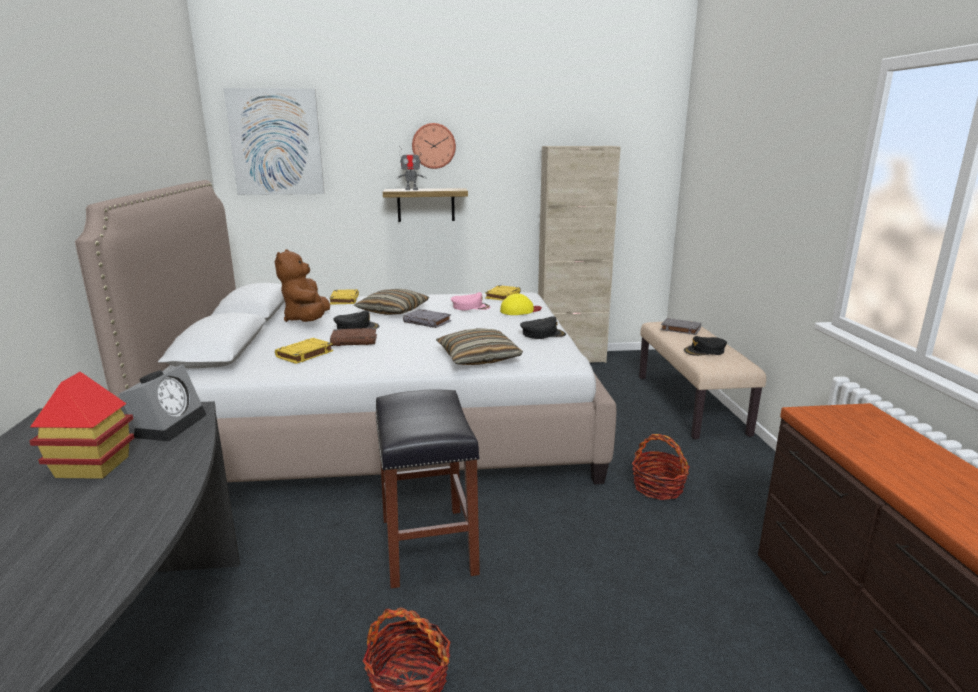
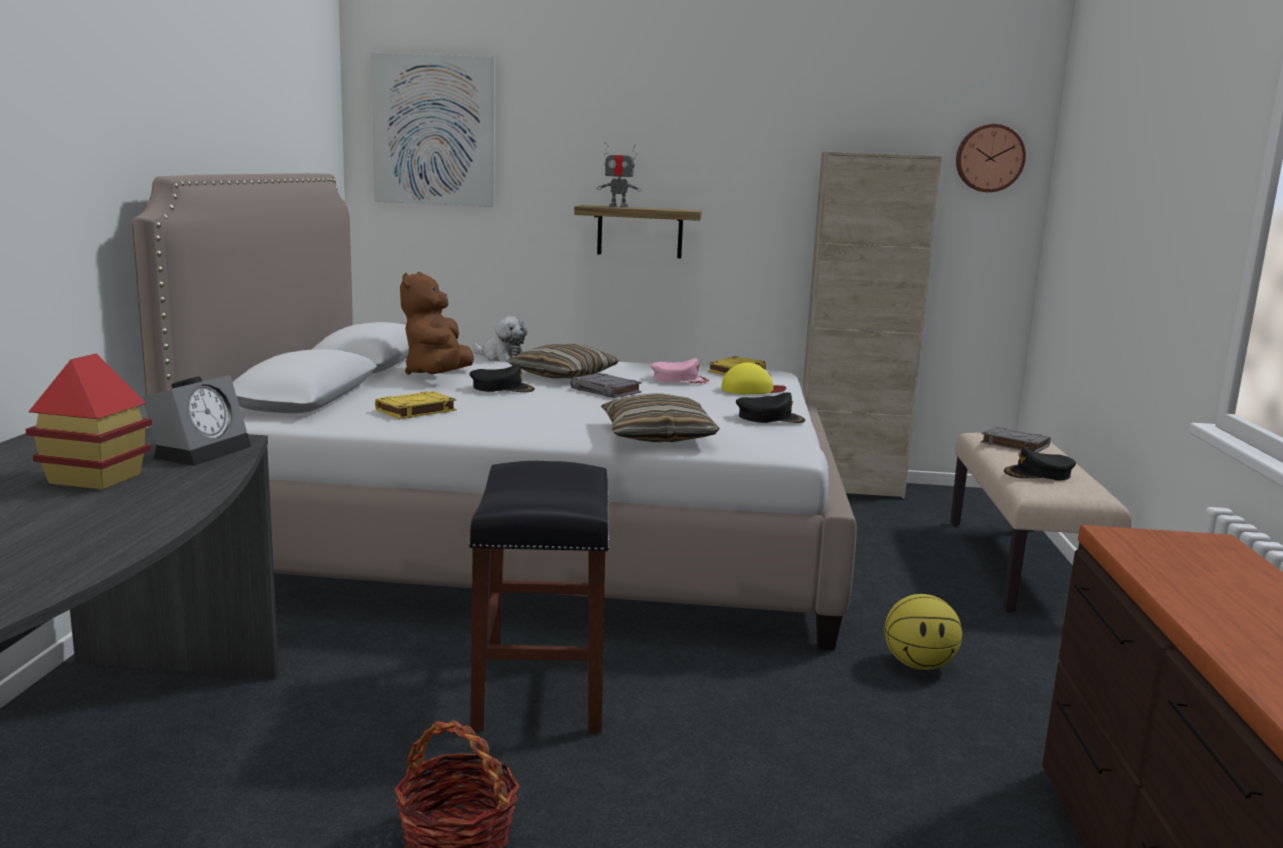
camera: 10 degrees right, 5 degrees down
(344, 299) = (501, 358): yellow book -> plush toy
(354, 340) = (491, 402): brown book -> none
(433, 146) = (658, 145): wall clock -> wall clock (989, 158)
(658, 487) = (919, 665): basket -> basketball

